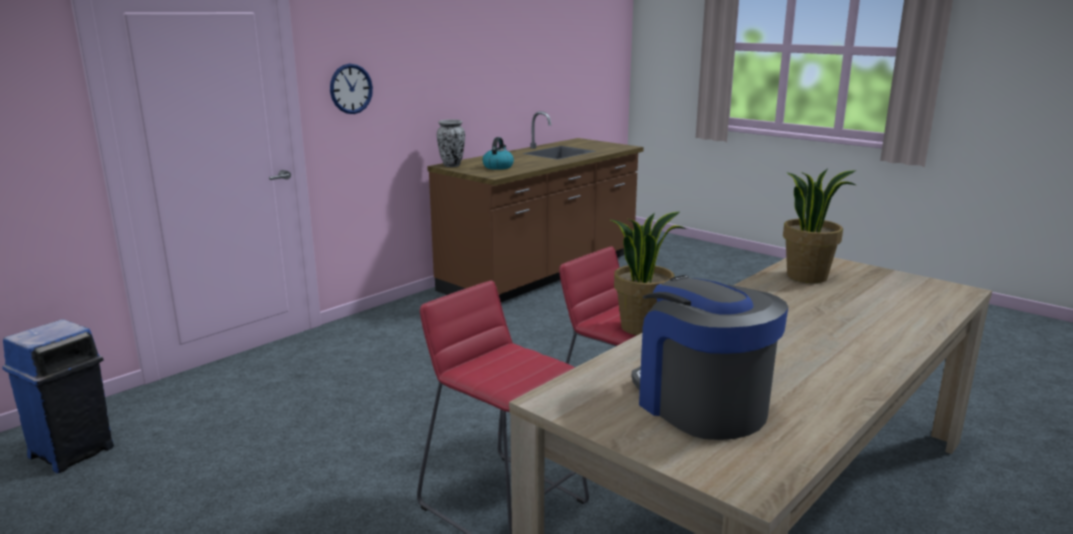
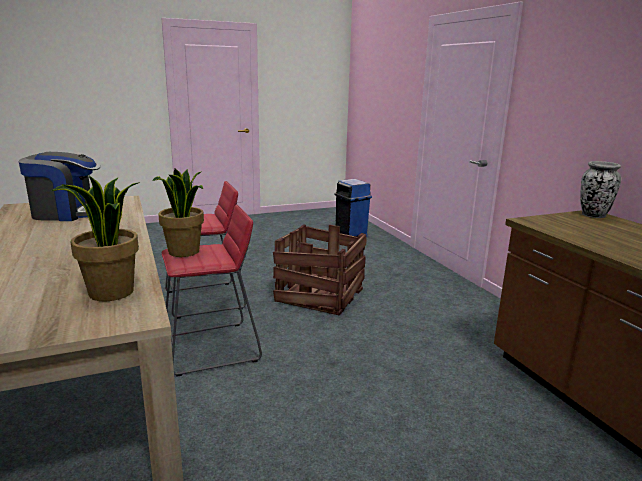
camera: 115 degrees right, 0 degrees up
(351, 89) = (545, 109): wall clock -> none
(410, 413) = (320, 294): none -> crate
(498, 167) = (586, 229): kettle -> none

